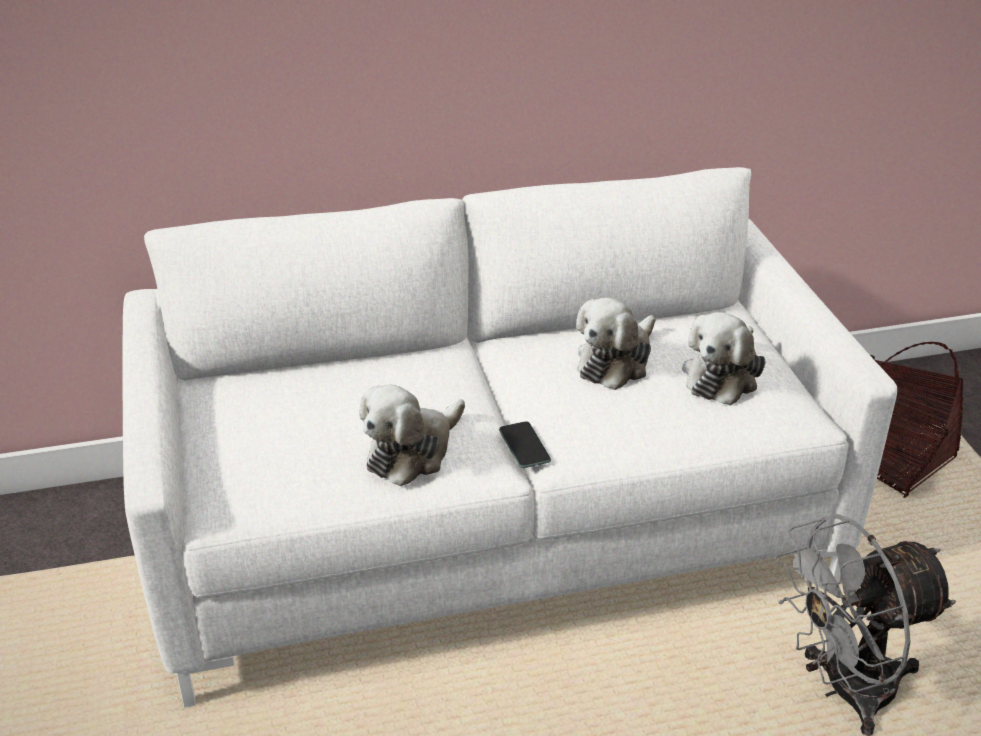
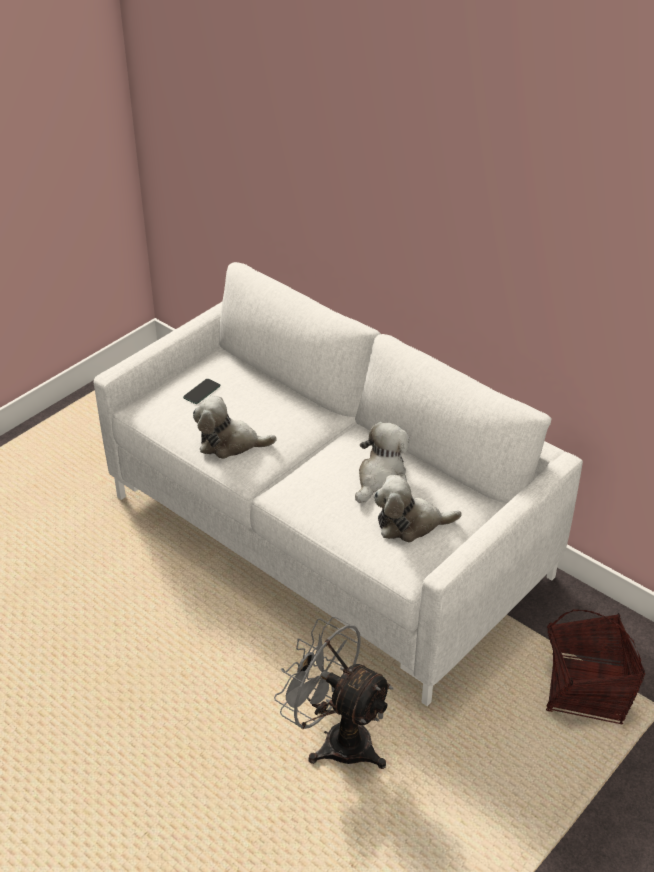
camera: 55 degrees right, 5 degrees up
(524, 445) = (273, 478): phone -> phone (202, 392)
(616, 361) = (380, 477): plush toy -> plush toy turned 120 degrees clockwise

